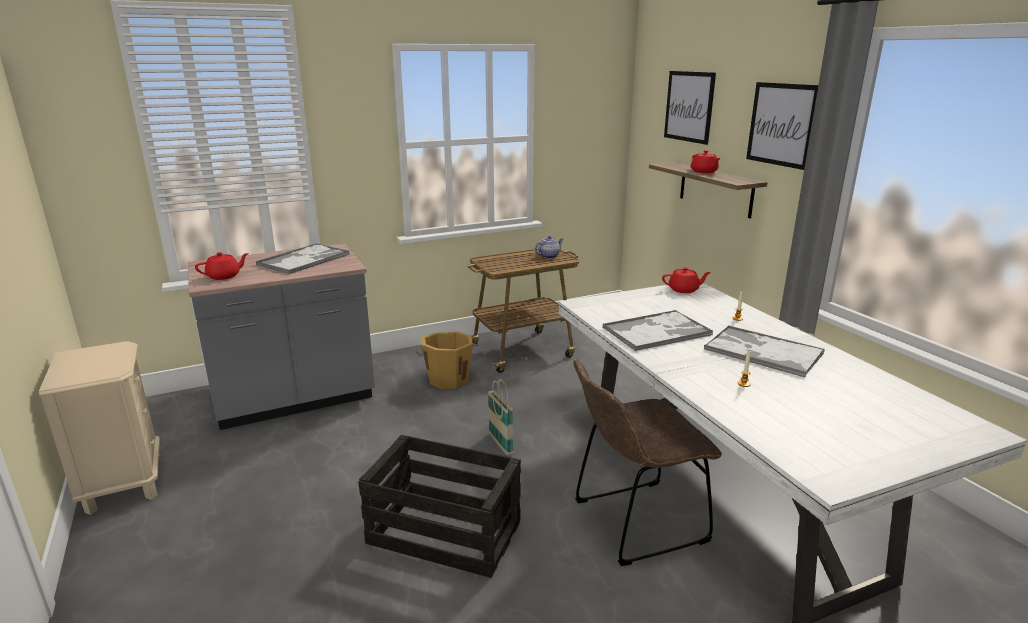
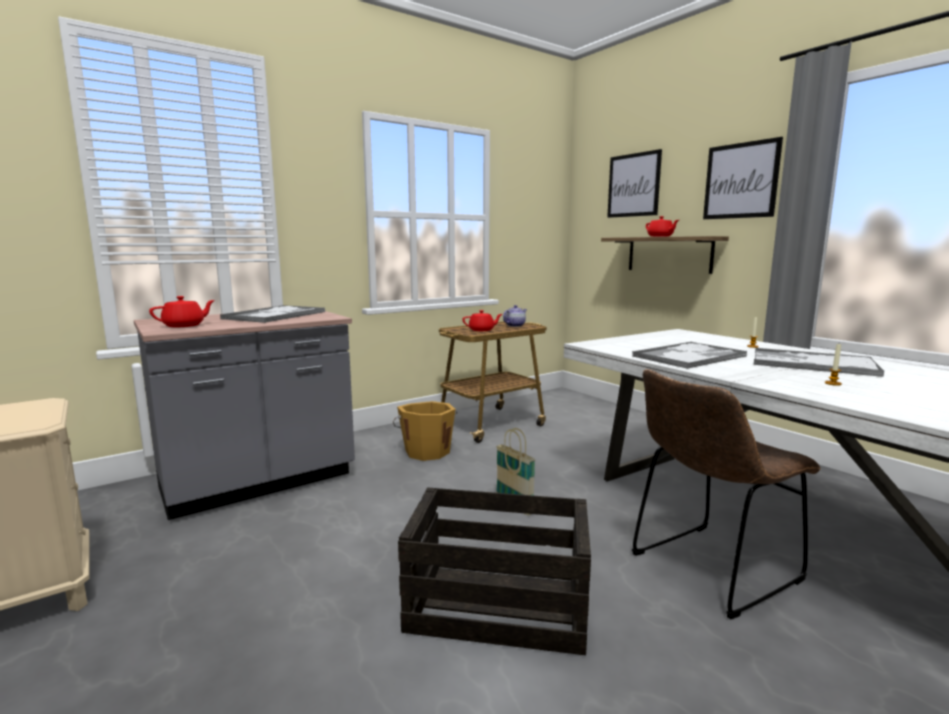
camera: 10 degrees left, 10 degrees down
(684, 290) = (675, 333): red teapot -> red teapot (482, 330)

